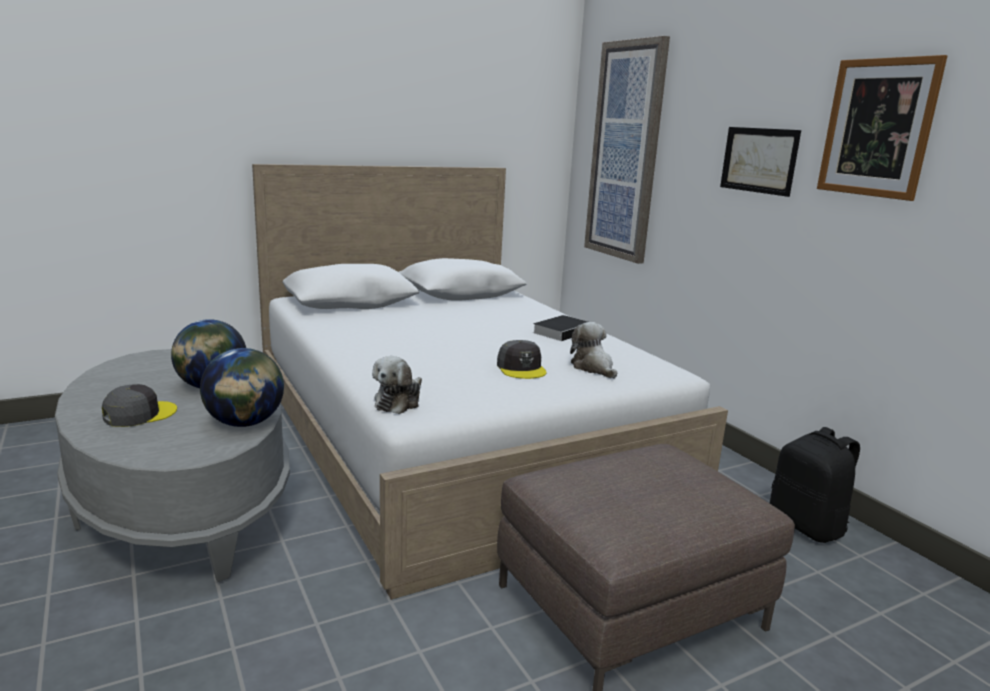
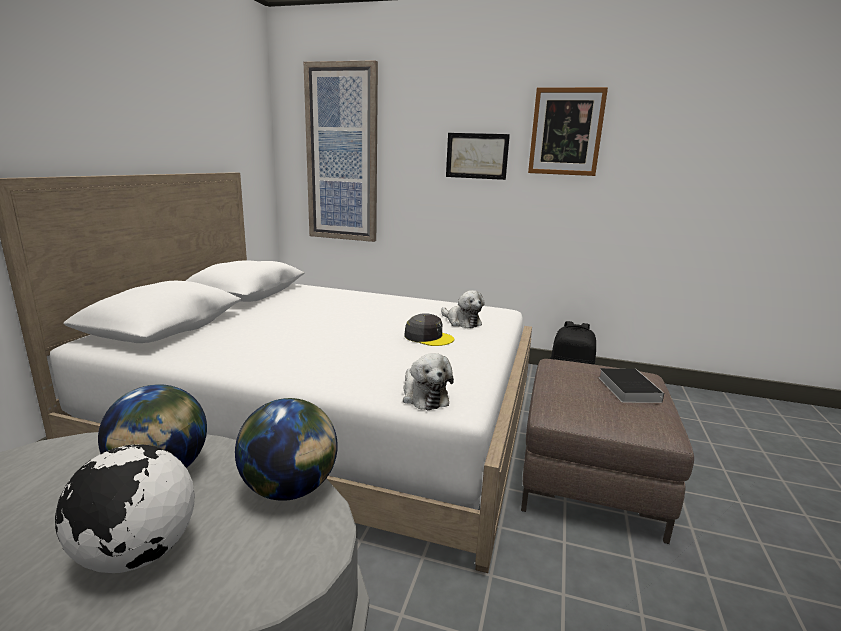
camera: 45 degrees left, 0 degrees up
(139, 414) = (137, 554): grey cap -> globe
(562, 331) = (386, 303): book -> book (627, 388)
(593, 368) = (461, 322): plush toy -> plush toy turned 150 degrees counterclockwise

